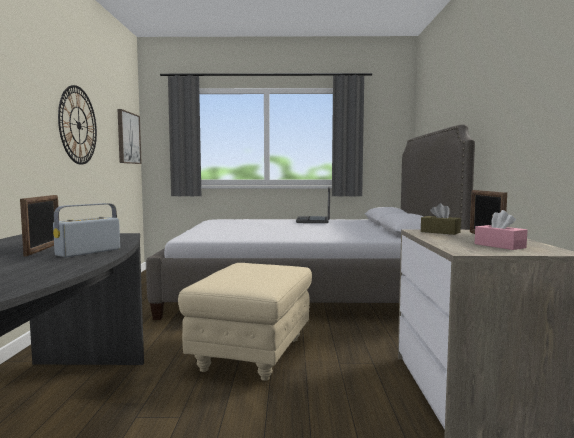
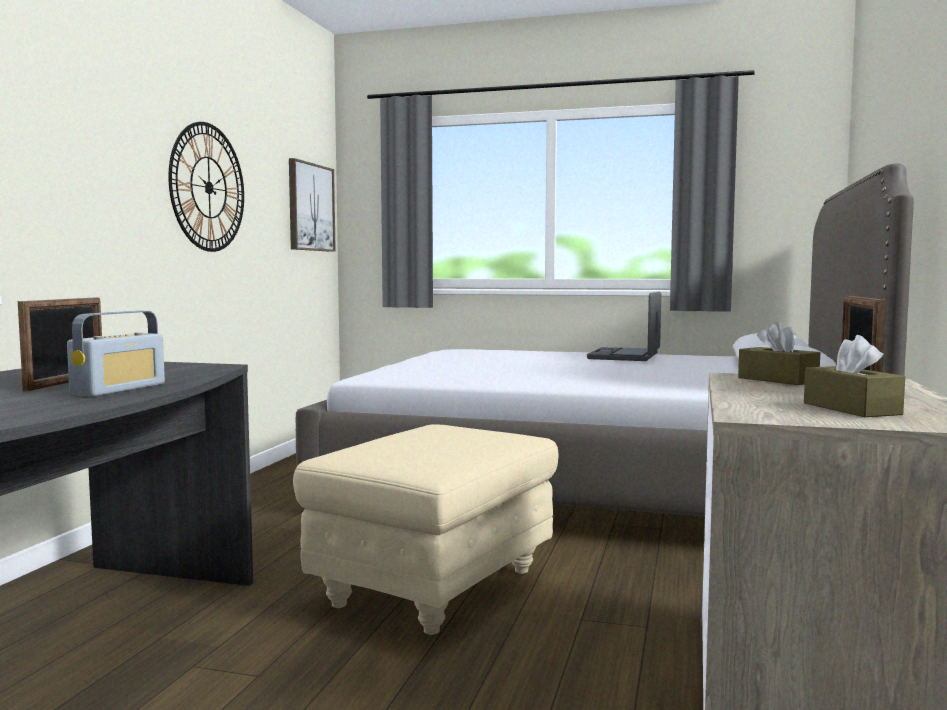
camera: 15 degrees right, 0 degrees up
(88, 252) = (119, 389): radio -> radio turned 150 degrees clockwise
(499, 246) = (851, 409): pink tissue box -> brown tissue box

